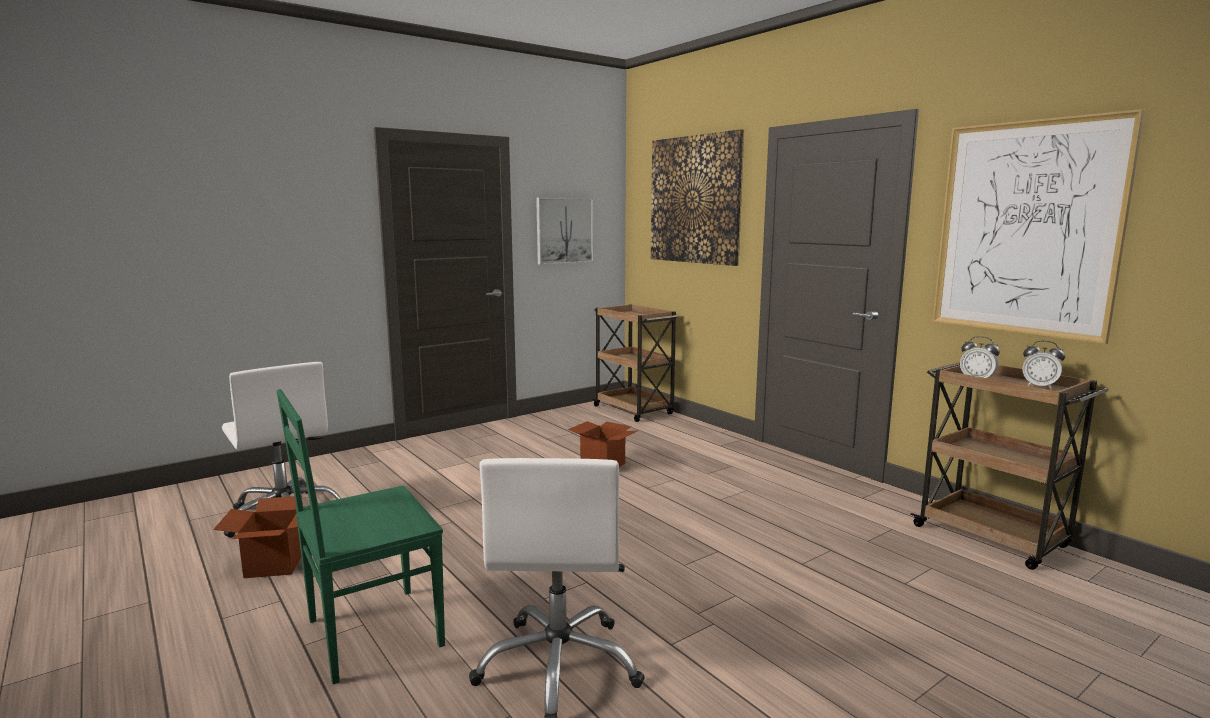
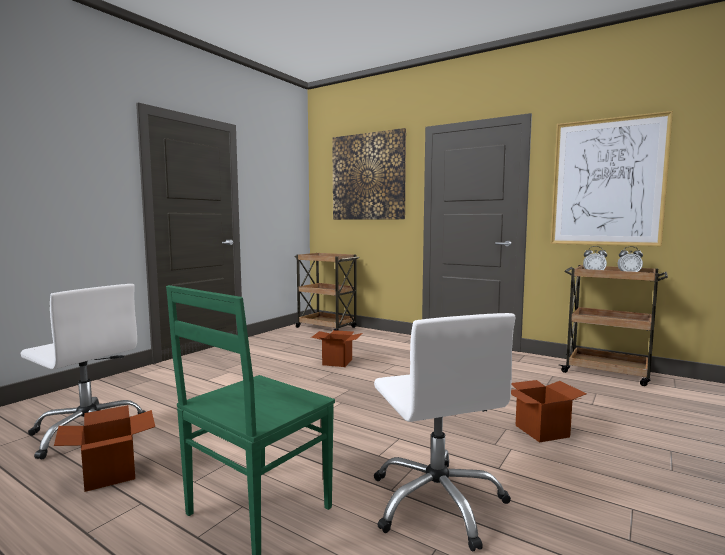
camera: 20 degrees left, 5 degrees down
(564, 230) = (272, 198): picture -> none
(782, 608) = (542, 431): none -> cardboard box

